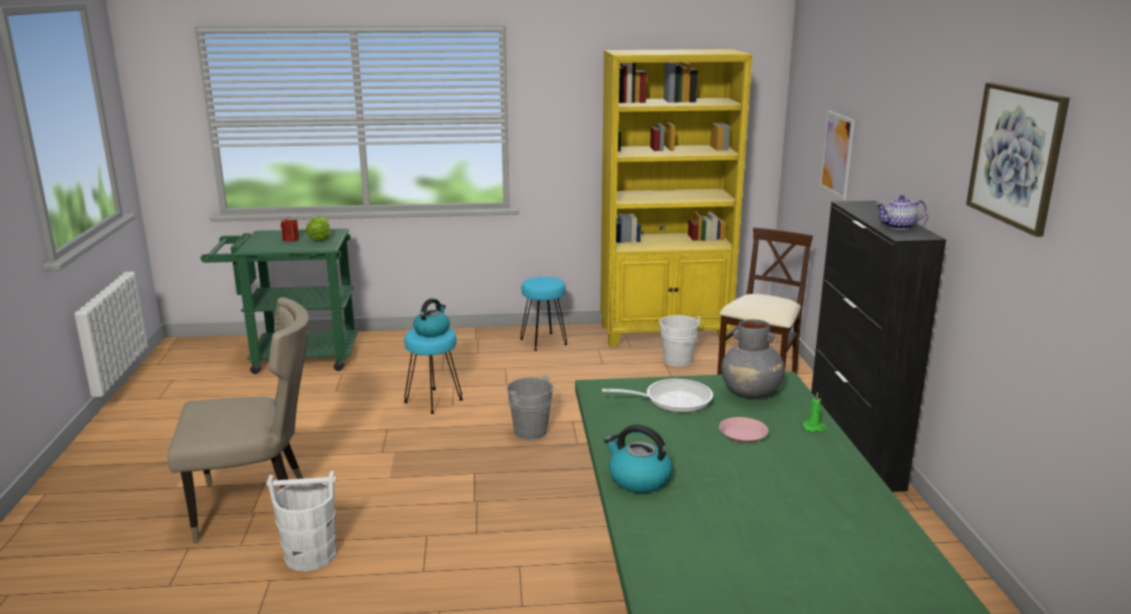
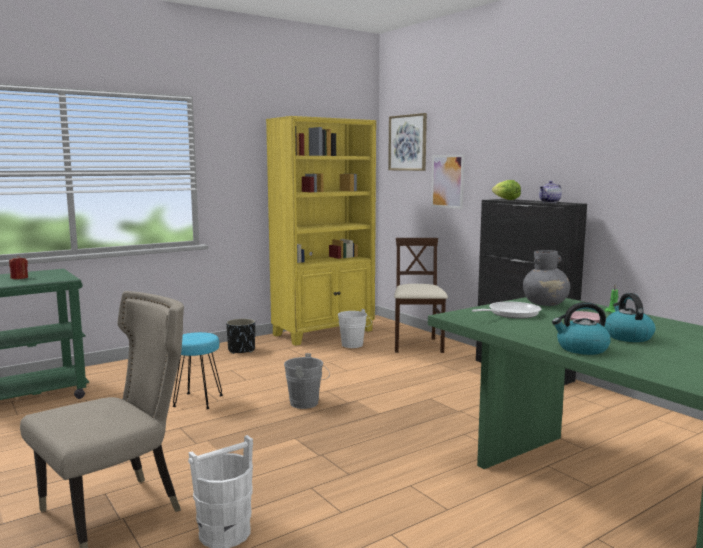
camera: 30 degrees left, 10 degrees down
(319, 239) = (49, 275): lettuce -> lettuce (506, 199)
(432, 331) = (196, 336): kettle -> kettle (627, 336)
(544, 342) = (241, 350): turquoise stool -> black planter
(1016, 156) = (644, 137): picture -> picture (407, 142)

